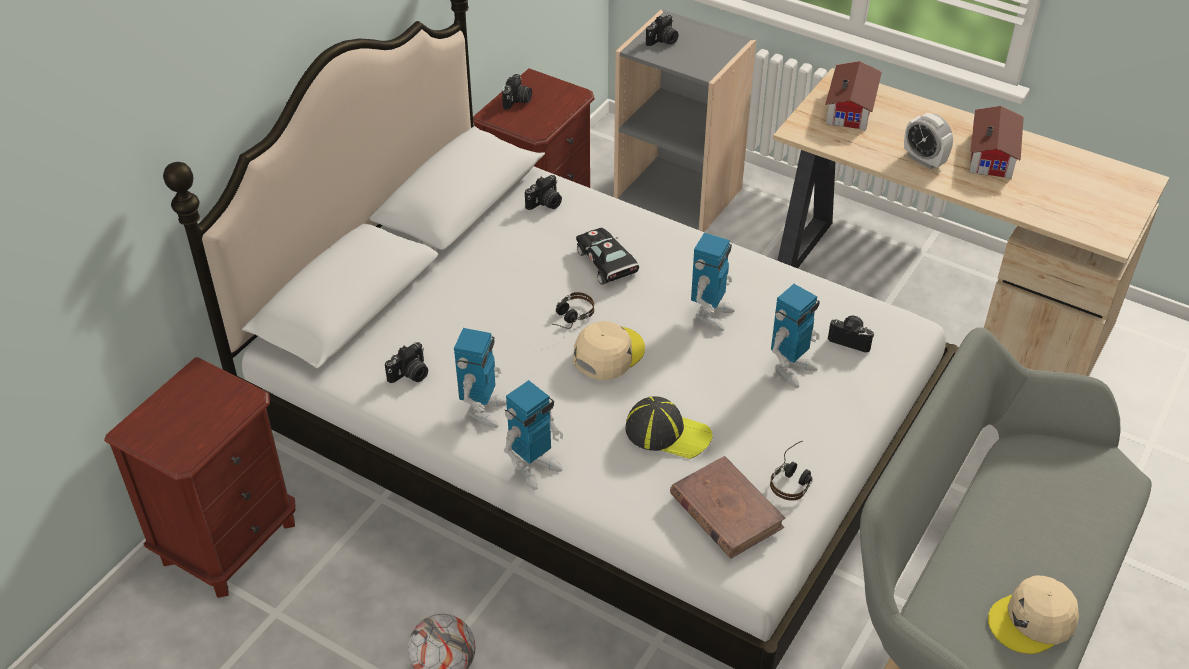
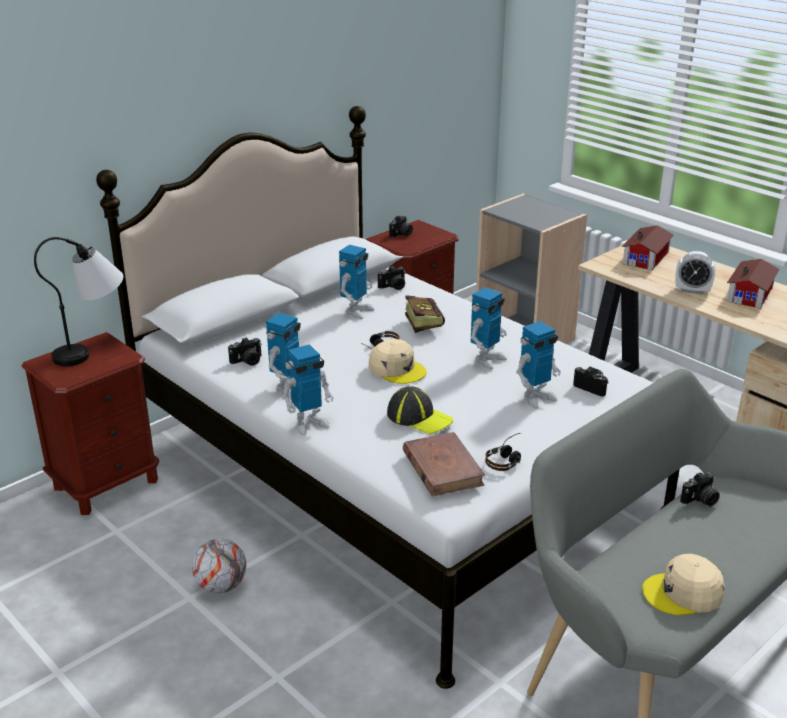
camera: 15 degrees right, 15 degrees down
(196, 395) = (95, 350): none -> table lamp
(514, 257) = (356, 311): none -> toy robot
(607, 265) = (422, 323): black toy car -> book
(608, 354) = (397, 369): beige cap -> beige cap turned 75 degrees clockwise
(663, 41) = (517, 208): camera -> camera (700, 500)
(924, 160) = (692, 290): alarm clock -> alarm clock turned 45 degrees counterclockwise

